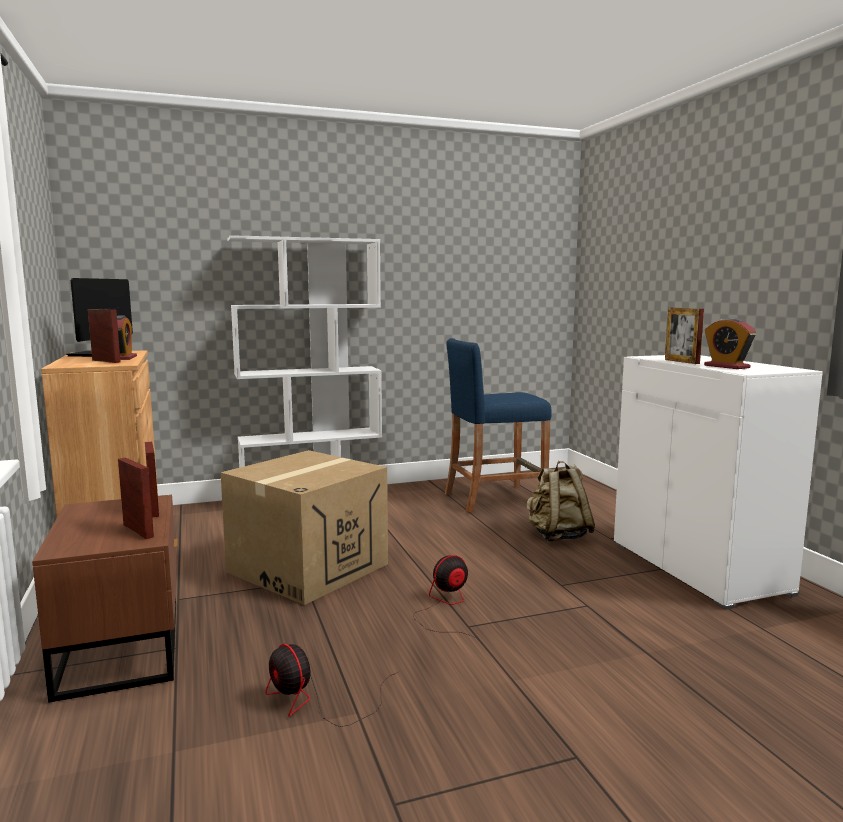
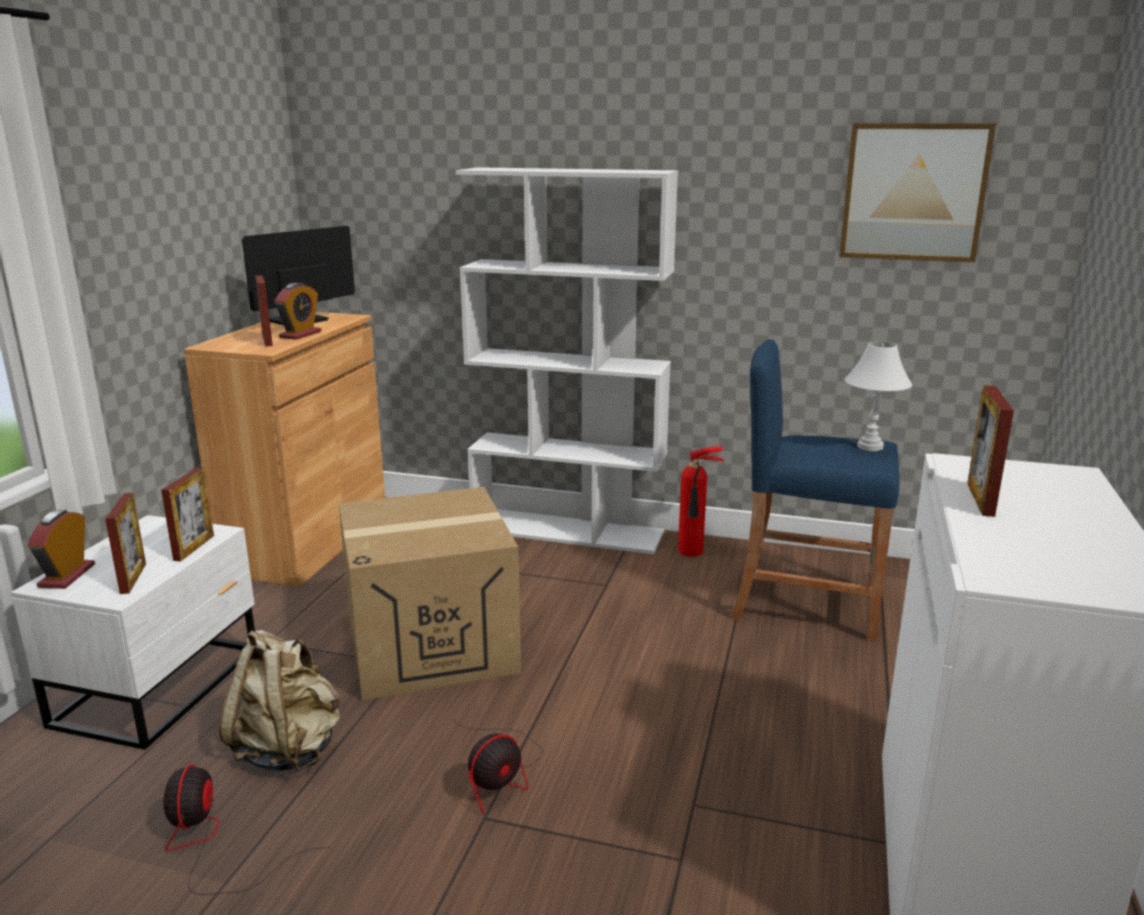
camera: 35 degrees right, 10 degrees up
(125, 646) = (163, 685): brown nightstand -> white nightstand
(404, 491) = (693, 552): none -> fire extinguisher
(446, 607) = (499, 774): fan -> fan turned 135 degrees clockwise
(498, 255) = (913, 192): none -> picture
(518, 393) = (870, 446): none -> white table lamp
(558, 536) = (809, 711): beige backpack -> beige backpack (288, 749)
(726, 366) = (1018, 543): alarm clock -> alarm clock (67, 576)

